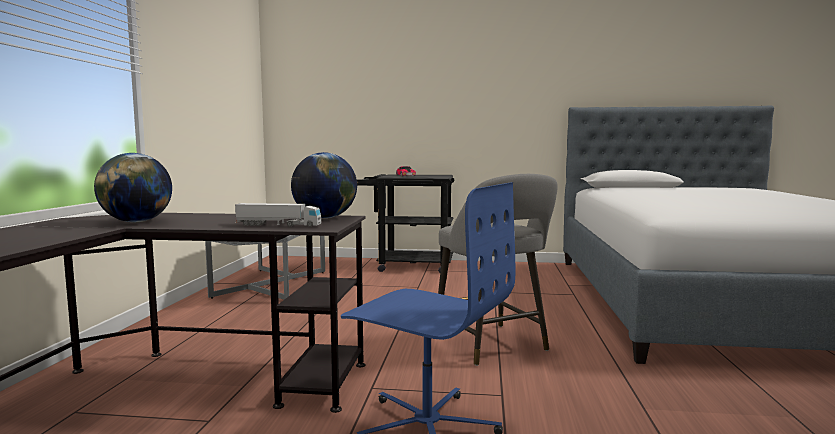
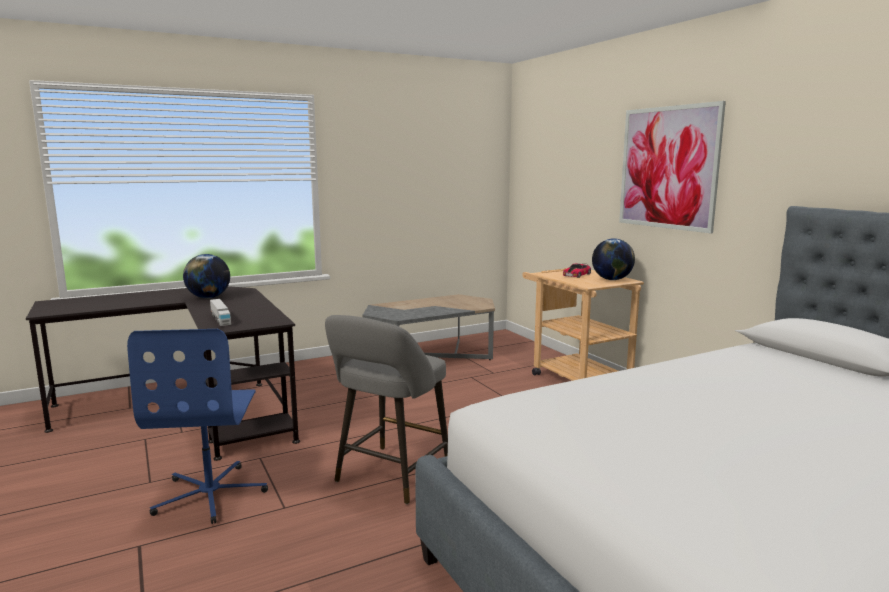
camera: 55 degrees right, 5 degrees up
(325, 218) = (267, 319): globe -> globe (612, 280)
(407, 266) = (574, 377): black cart -> beige cart
(464, 87) = (668, 168): none -> picture

